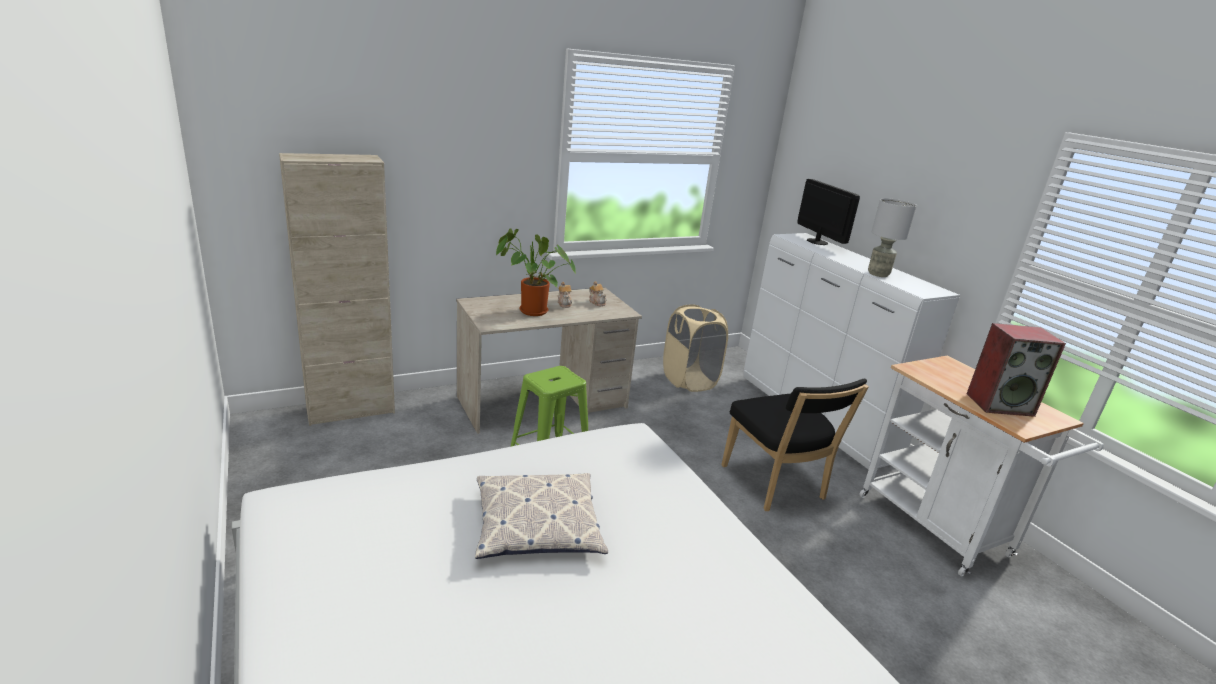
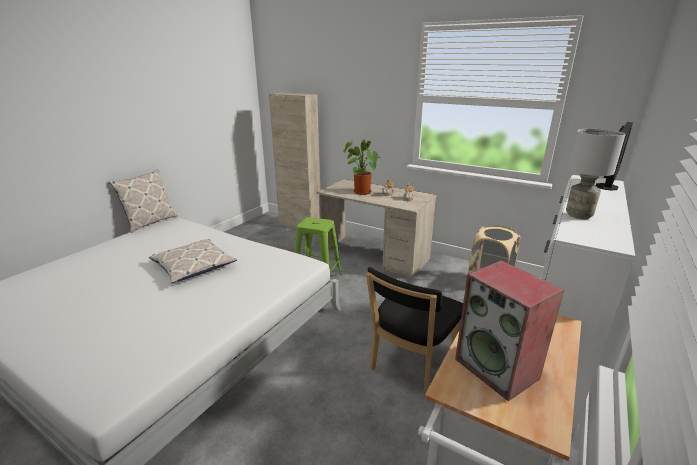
camera: 60 degrees right, 0 degrees up
(236, 529) = (150, 222): none -> pillow

